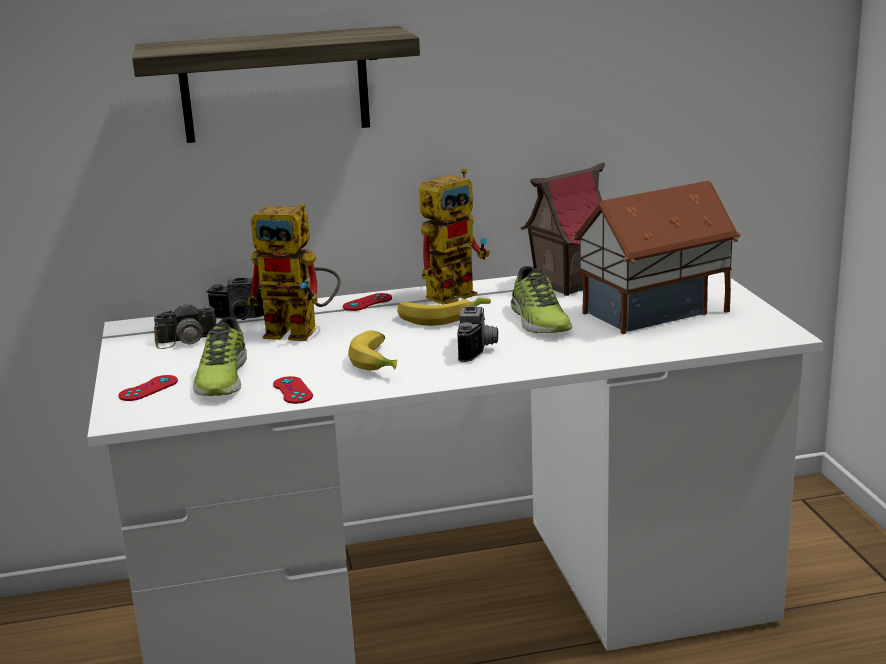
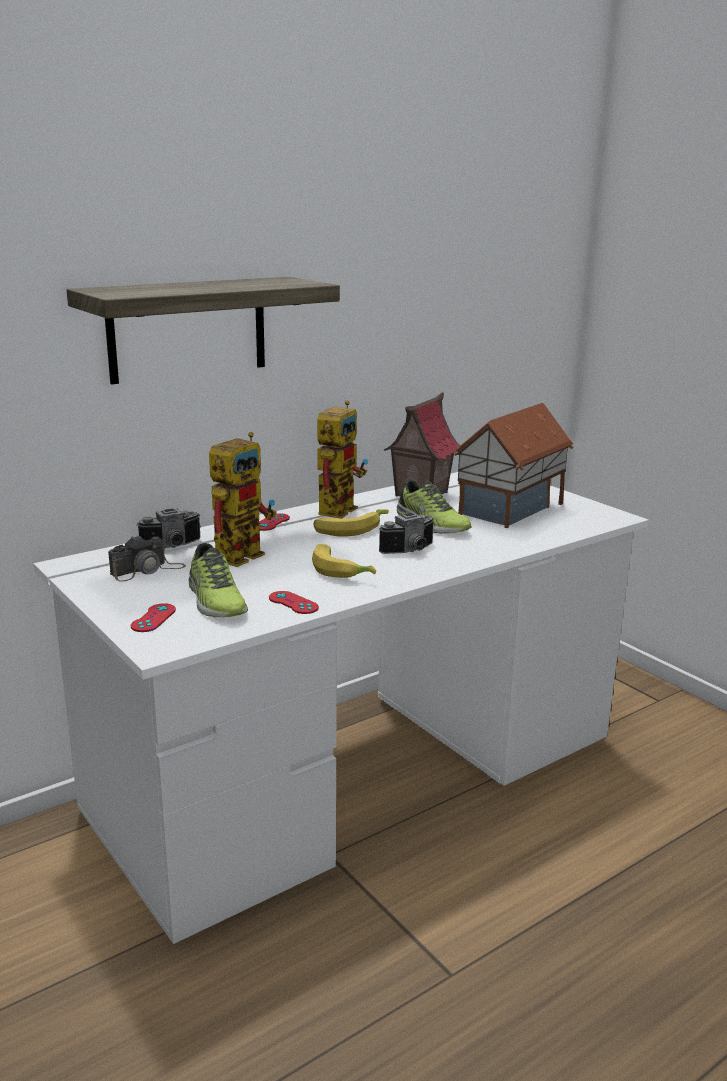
camera: 25 degrees left, 0 degrees up
(303, 332) = (243, 552): toy robot -> toy robot turned 45 degrees counterclockwise
(479, 349) = (411, 551): camera -> camera turned 75 degrees clockwise

